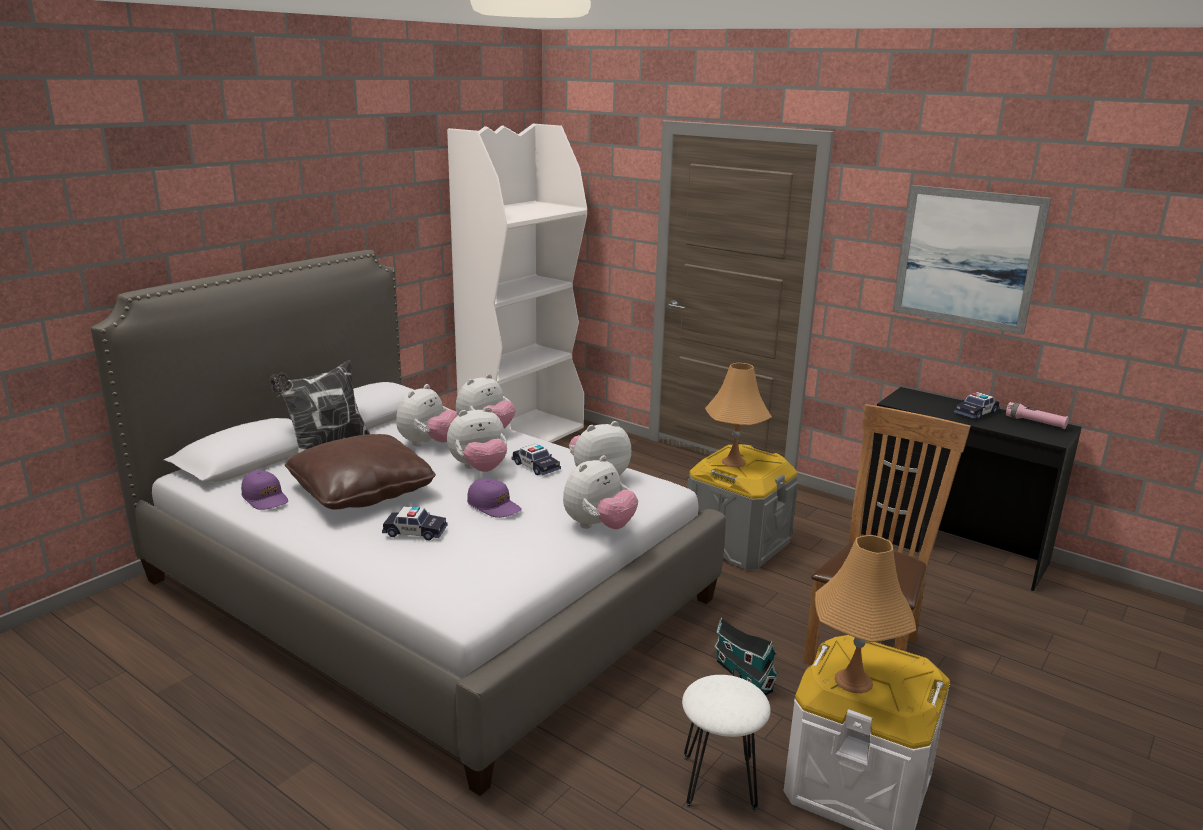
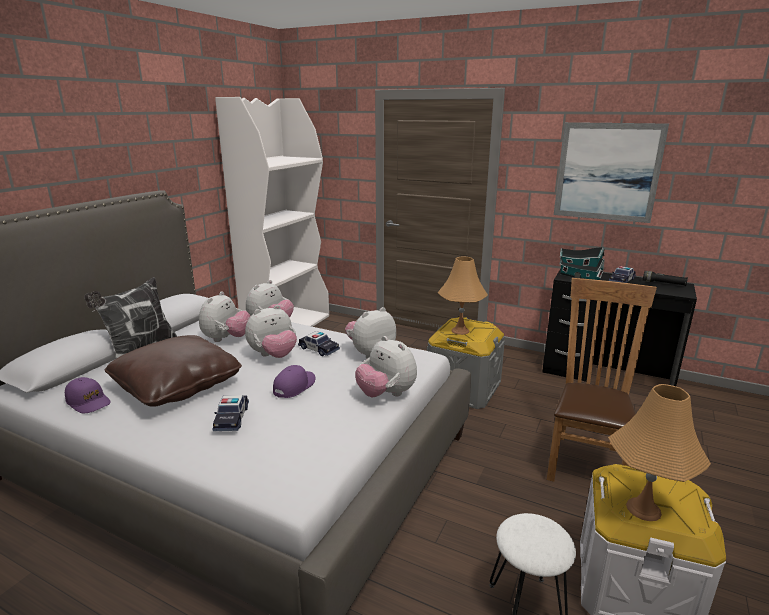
camera: 10 degrees left, 0 degrees up
(415, 532) = (232, 418): toy car -> toy car turned 90 degrees clockwise
(494, 506) = (294, 386): purple cap -> purple cap turned 90 degrees counterclockwise
(599, 526) = (386, 394): plush toy -> plush toy turned 105 degrees clockwise
(742, 675) = (506, 497): toy house -> toy house (578, 277)
(1035, 423) = (663, 283): pink flashlight -> black flashlight

